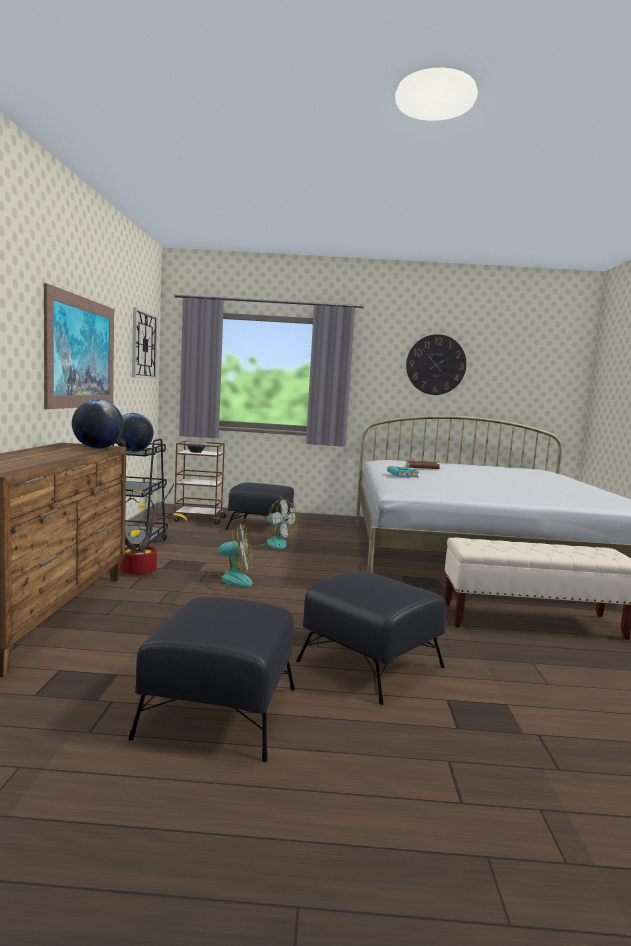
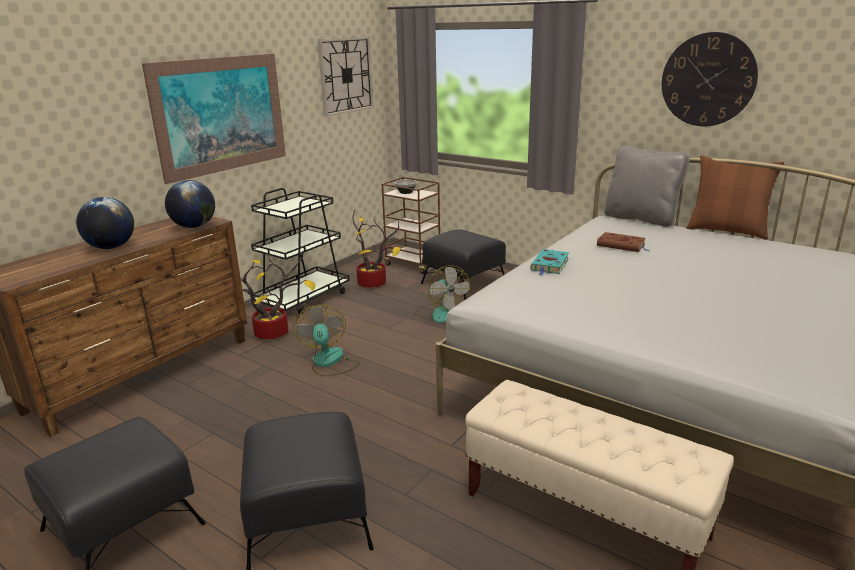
camera: 35 degrees right, 15 degrees up
(132, 451) = (288, 209): globe -> globe (111, 247)
(184, 532) = (374, 283): none -> potted plant
(228, 580) = (329, 362): fan -> fan turned 135 degrees counterclockwise
(401, 460) = (641, 218): none -> grey pillow
(459, 463) = (727, 231): none -> brown pillow

